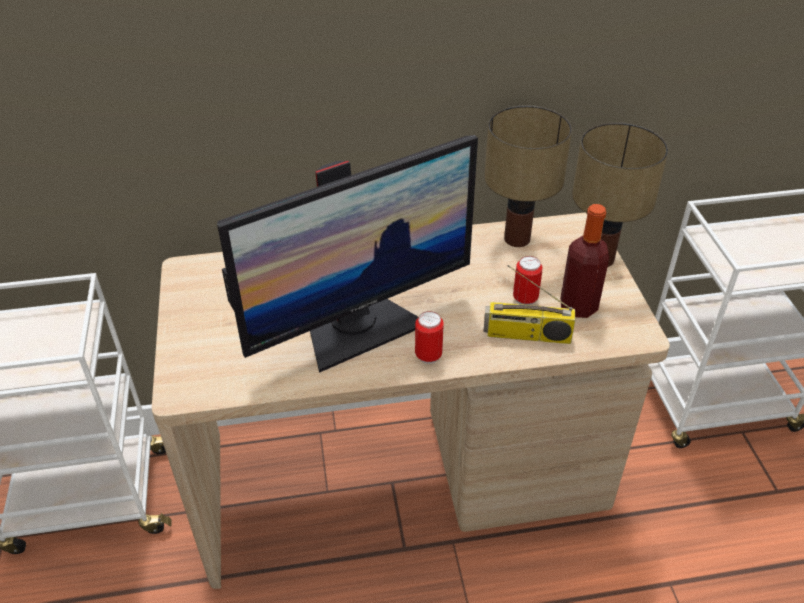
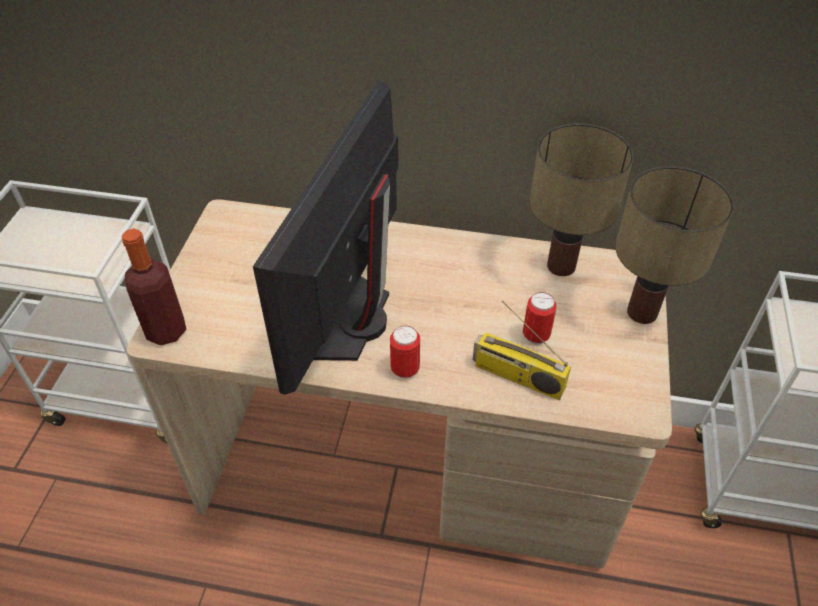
camera: 20 degrees right, 5 degrees up
(359, 329) = (352, 320): monitor -> monitor turned 120 degrees clockwise
(578, 306) = (589, 360): bottle -> bottle (166, 331)

